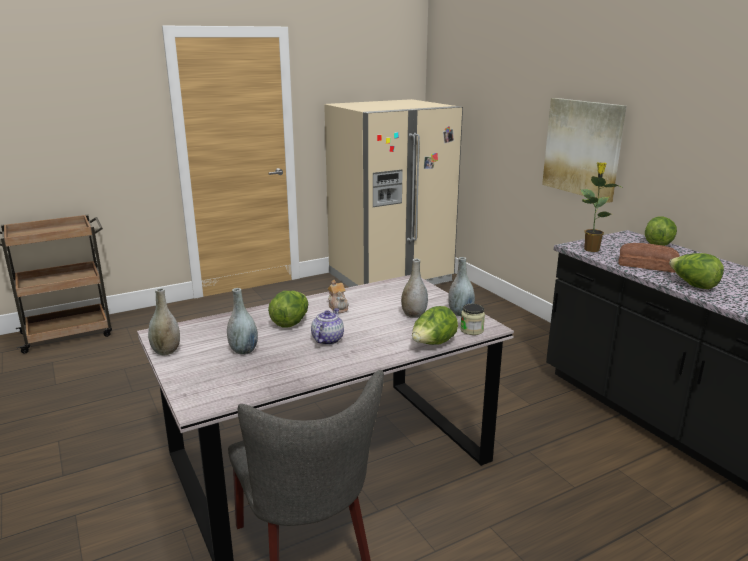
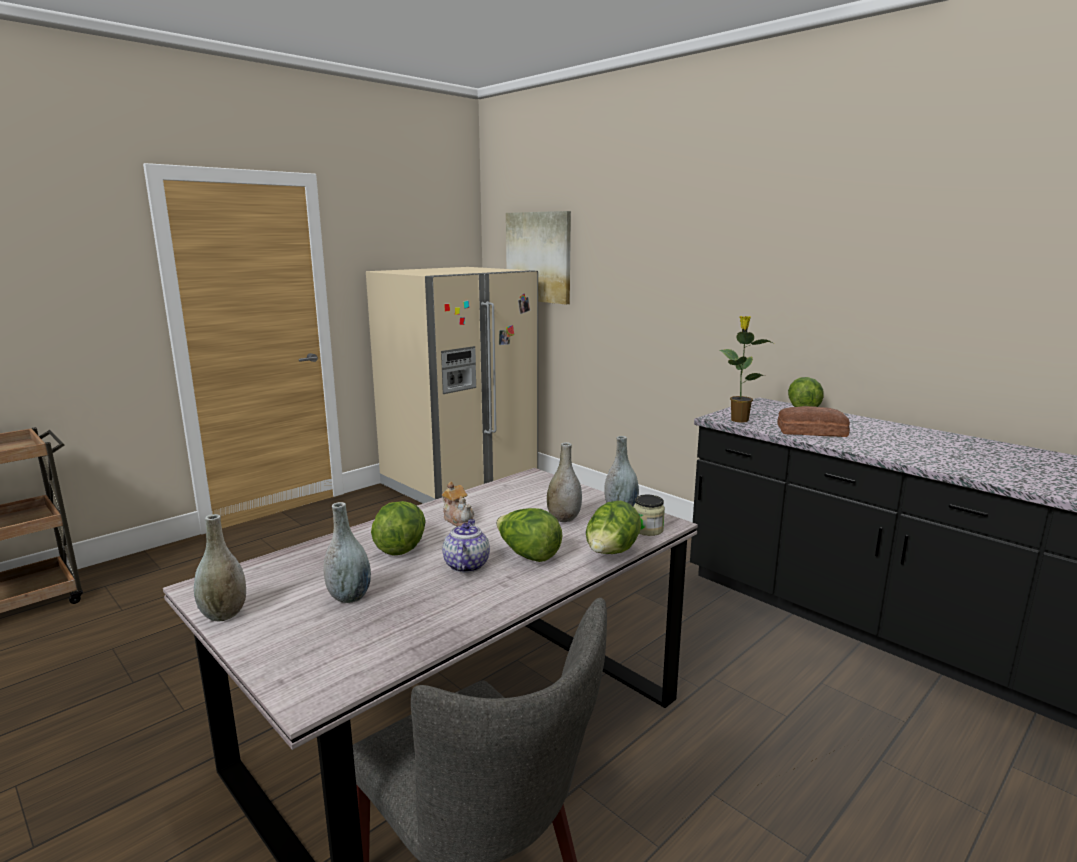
camera: 15 degrees left, 5 degrees down
(582, 148) = (693, 308): picture -> picture (538, 257)
(693, 285) = (877, 449): lettuce -> lettuce (528, 555)

